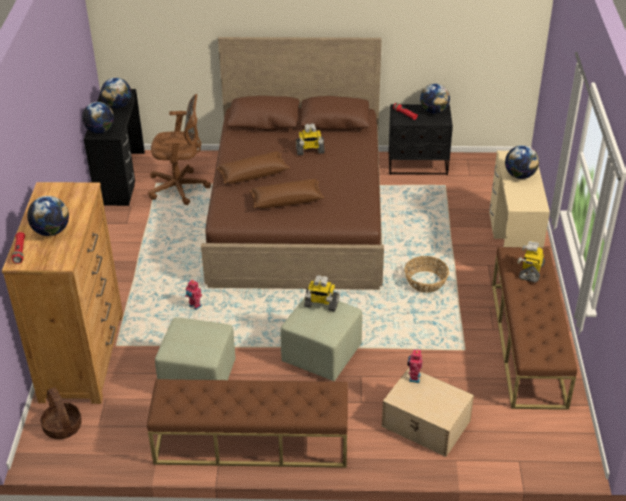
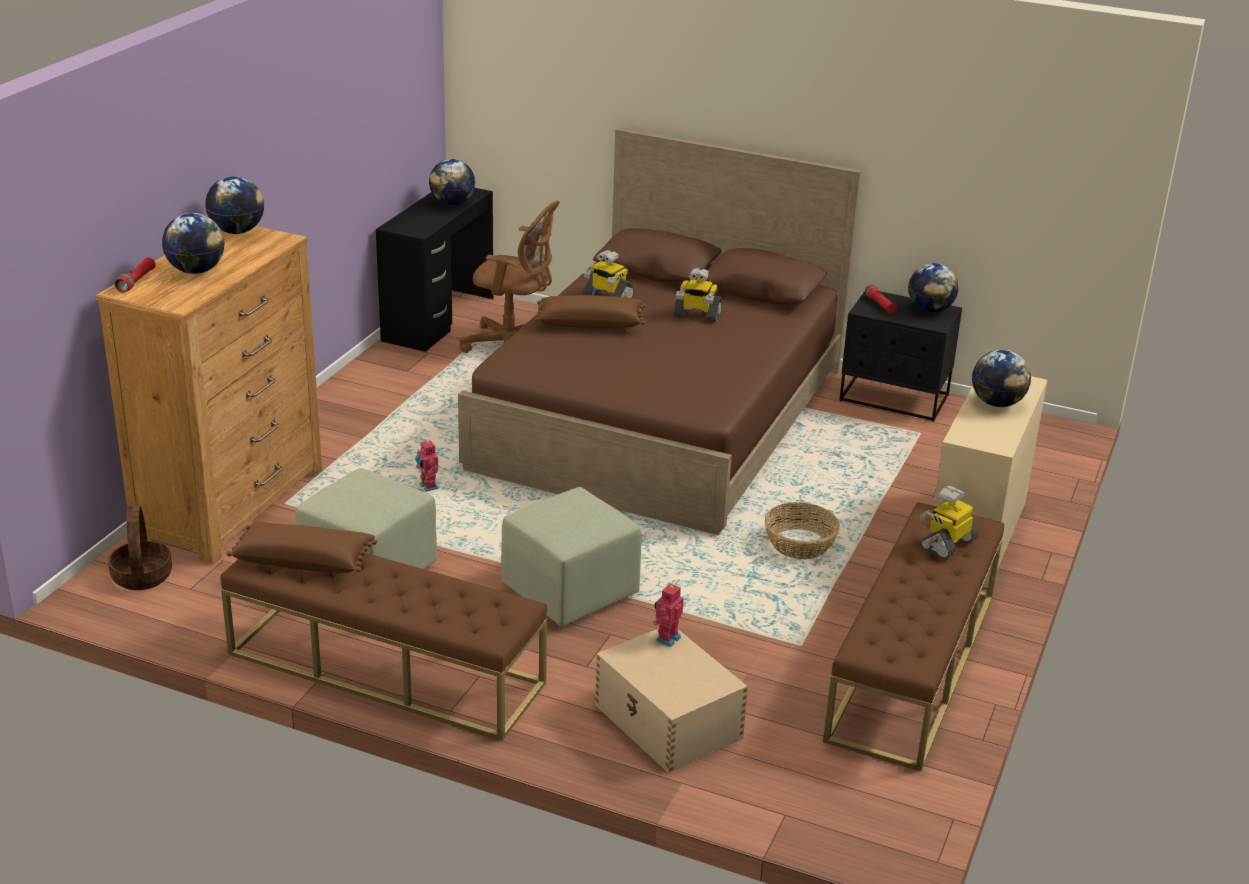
camera: 20 degrees right, 10 degrees down
(100, 130) = (406, 224): globe -> globe (237, 231)
(286, 200) = (615, 363): brown pillow -> brown pillow (304, 560)
(321, 304) = (582, 503): toy robot -> toy robot (607, 296)

